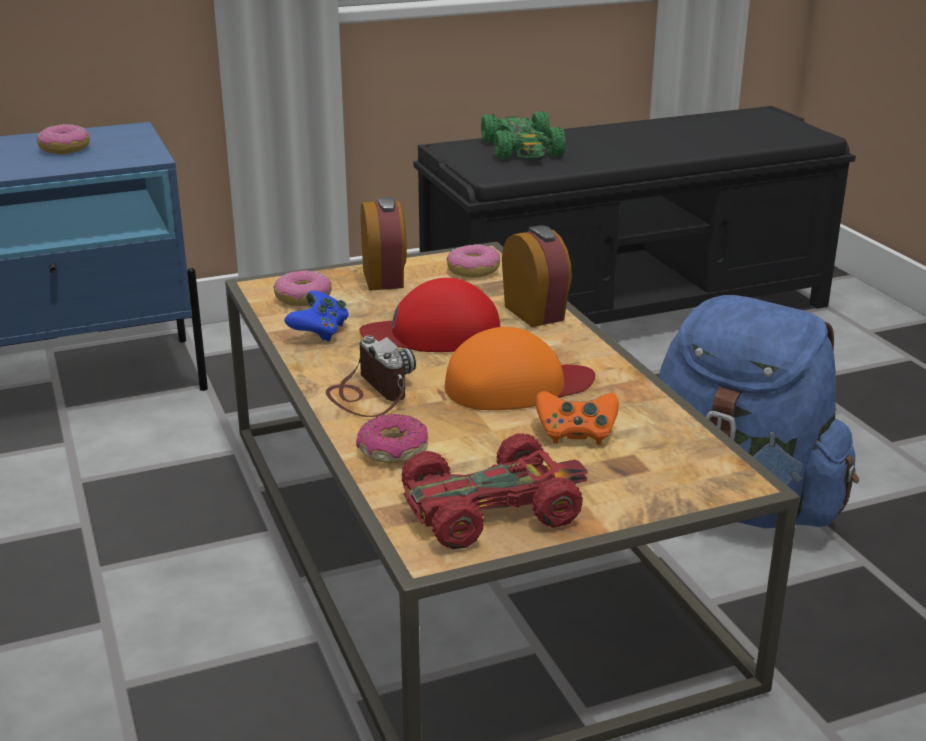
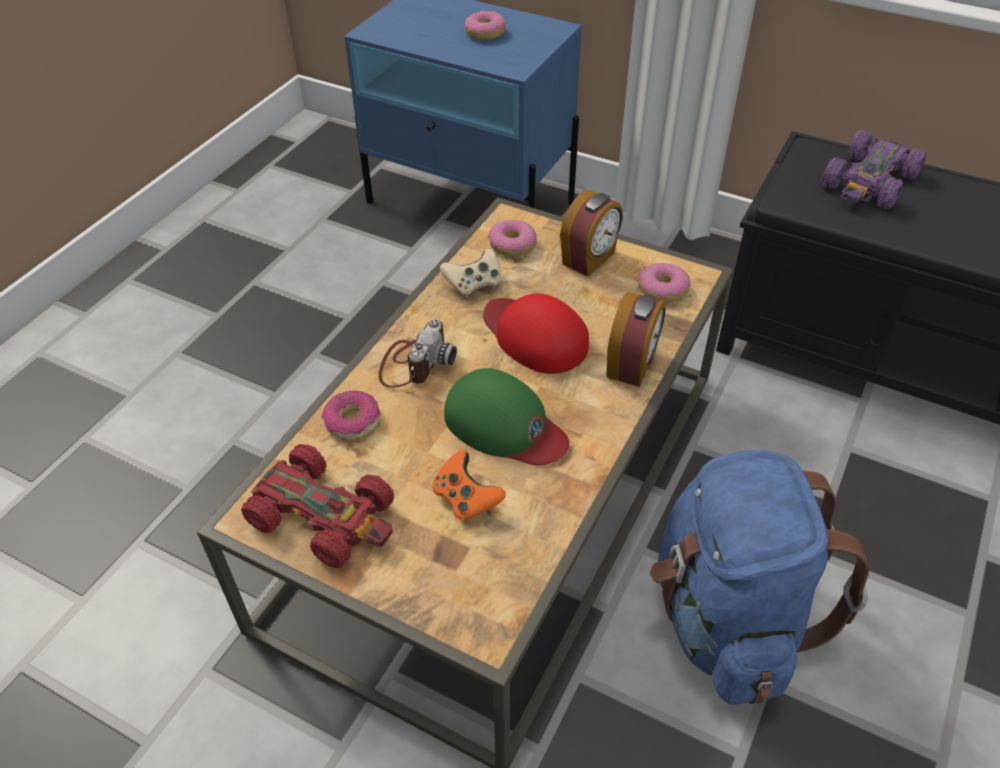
camera: 50 degrees right, 20 degrees up
(319, 332) = (473, 285): blue game controller -> beige game controller
(517, 386) = (504, 425): orange cap -> green cap
(523, 149) = (869, 182): green toy car -> purple toy car

